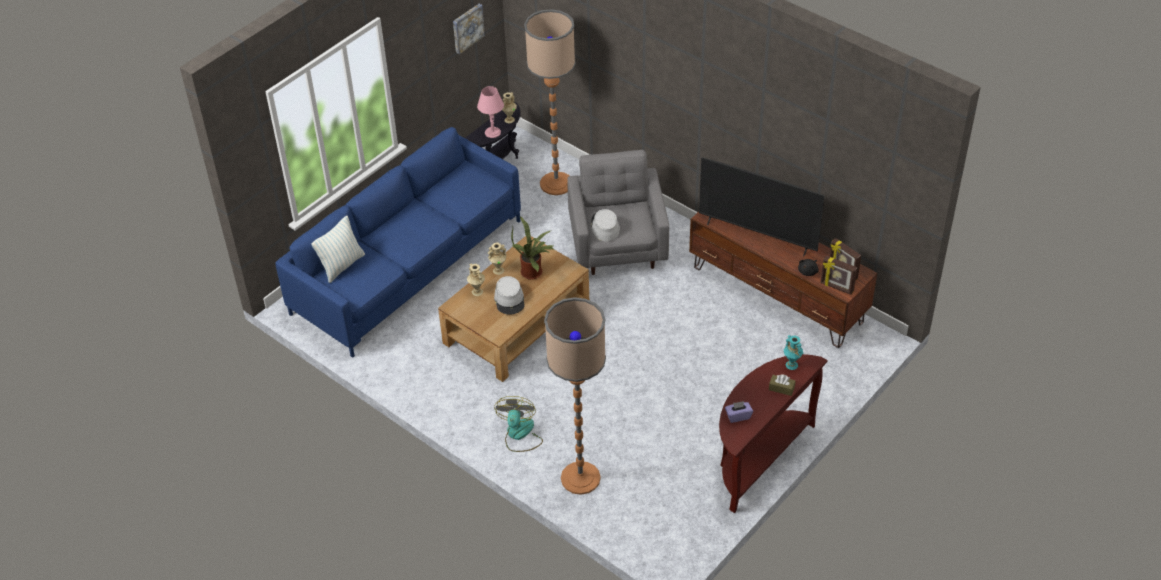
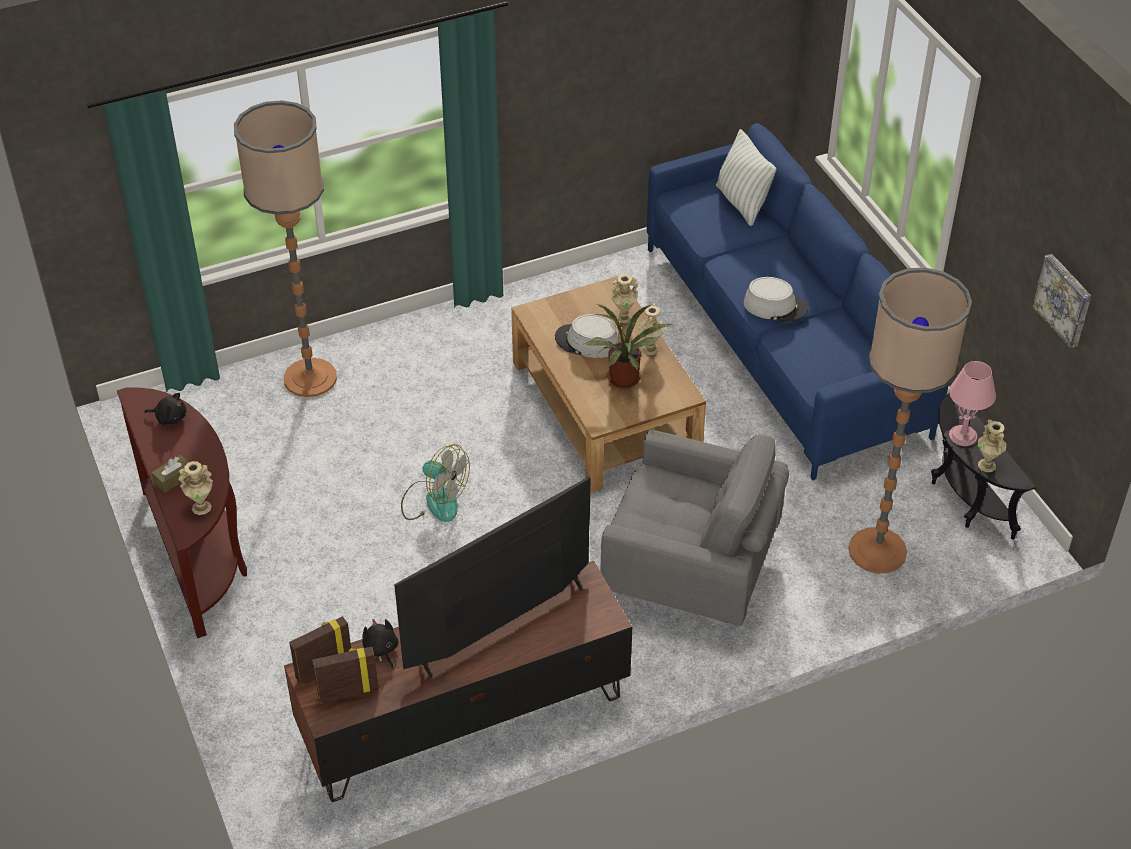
camera: 115 degrees right, 0 degrees up
(519, 435) = (417, 349): fan -> fan (434, 500)
(604, 226) = (668, 486): grey hat -> grey hat (775, 306)
(738, 416) = (170, 417): purple tissue box -> black plush toy
(791, 365) = (201, 507): turquoise vase -> beige vase

